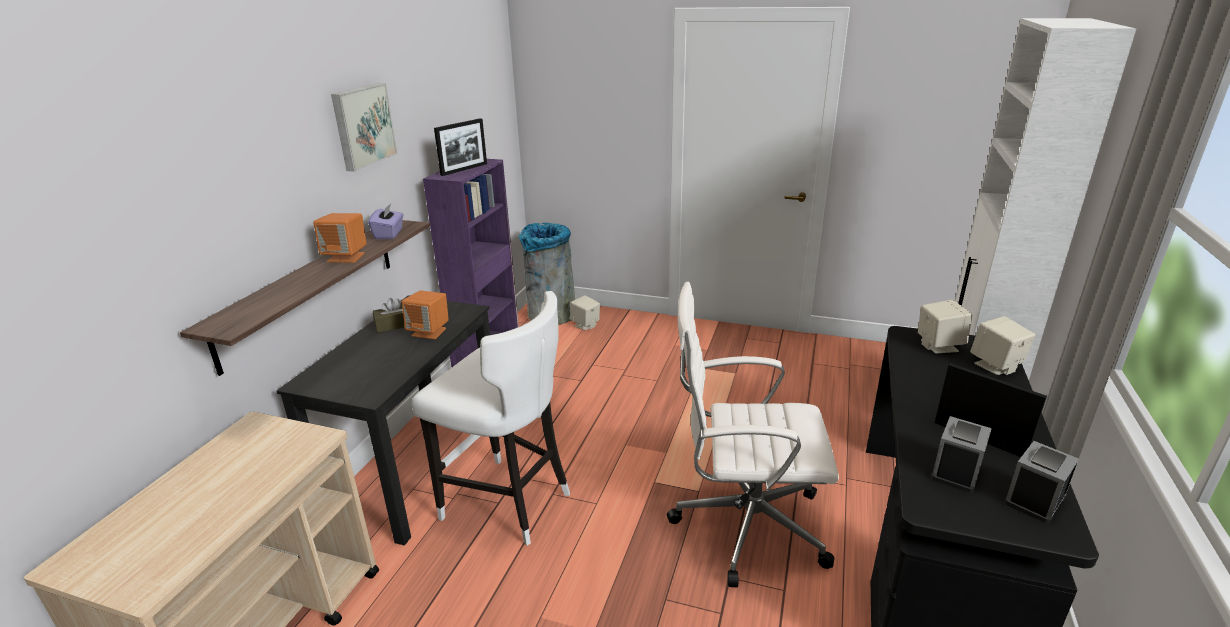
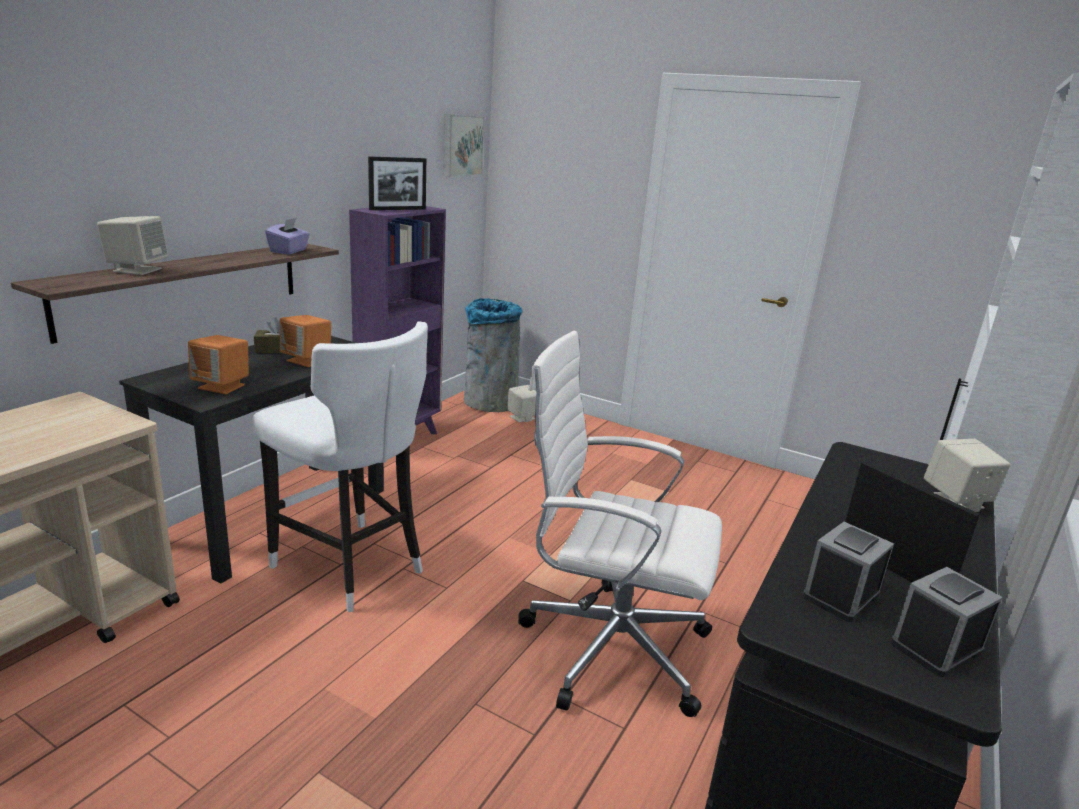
camera: 10 degrees right, 5 degrees down
(346, 257) = (229, 259): orange speaker -> orange speaker (222, 386)
(362, 126) = (283, 134): picture -> picture (461, 145)
(938, 345) = (888, 469): beige speaker -> beige speaker (137, 270)

